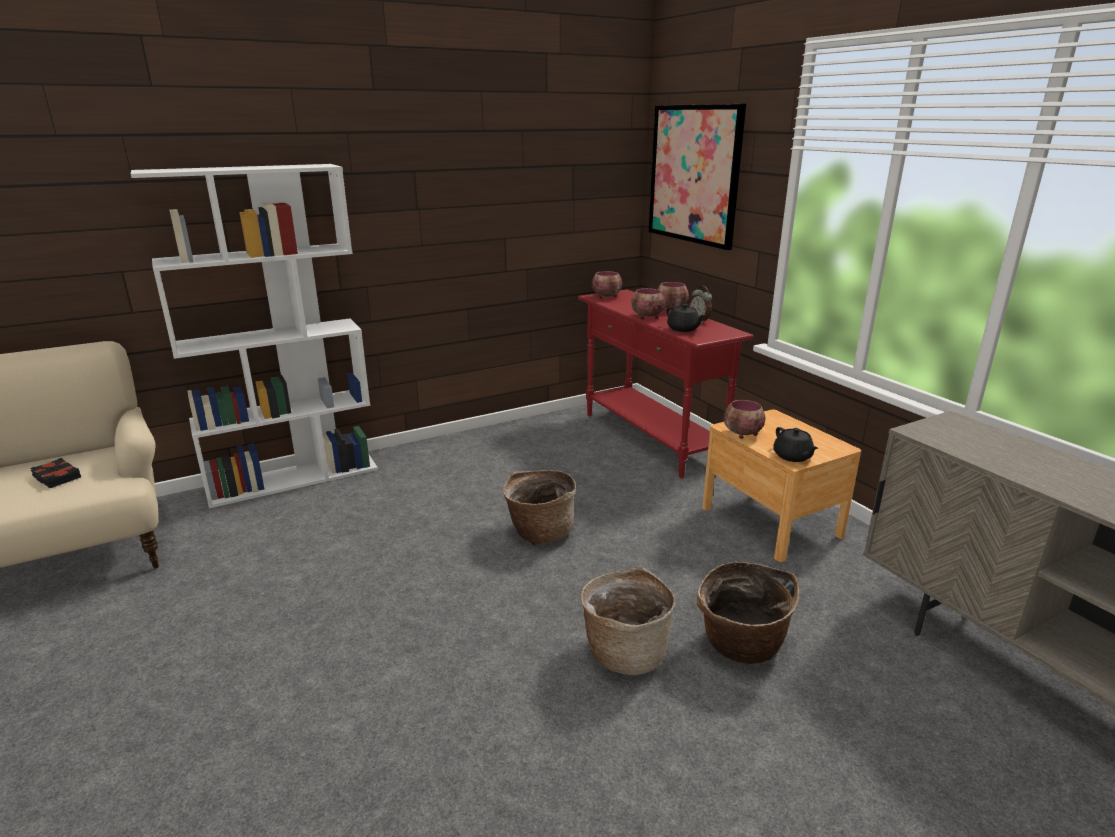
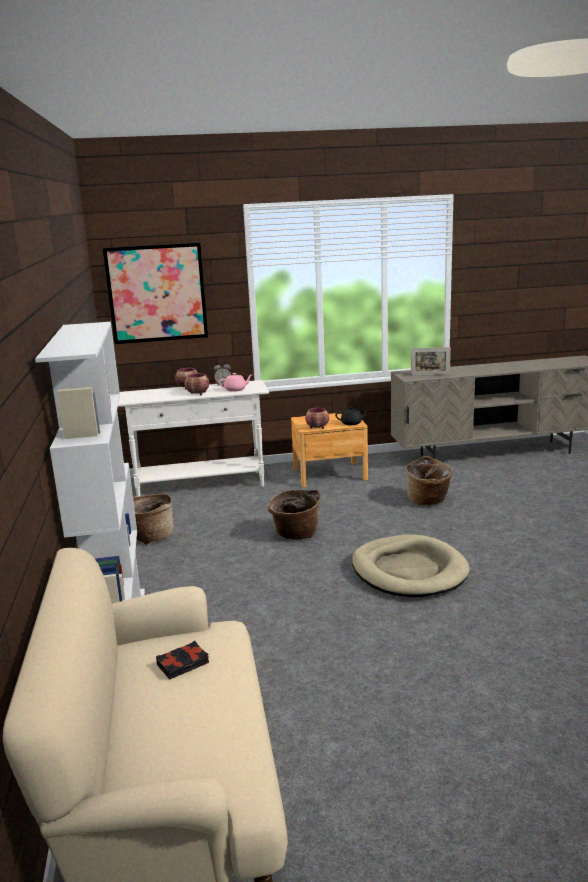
camera: 70 degrees left, 5 degrees down
(453, 656) = (409, 571): none -> beige dog bed
(607, 296) = (131, 397): bowl -> none
(625, 651) = (422, 526): basket -> basket (151, 536)
(651, 438) = (201, 485): red console table -> white console table
(683, 329) = (236, 389): black teapot -> pink teapot
(980, 448) = (430, 375): none -> picture frame

